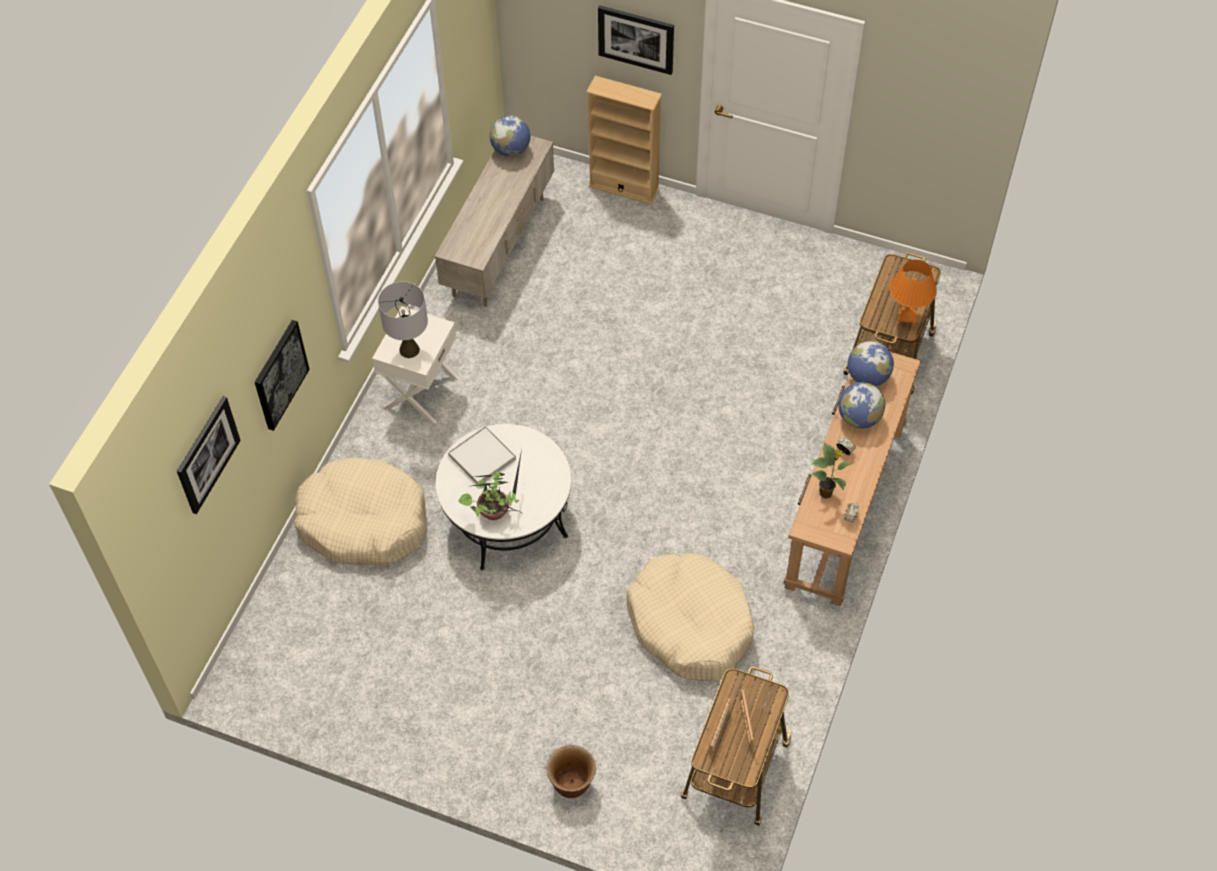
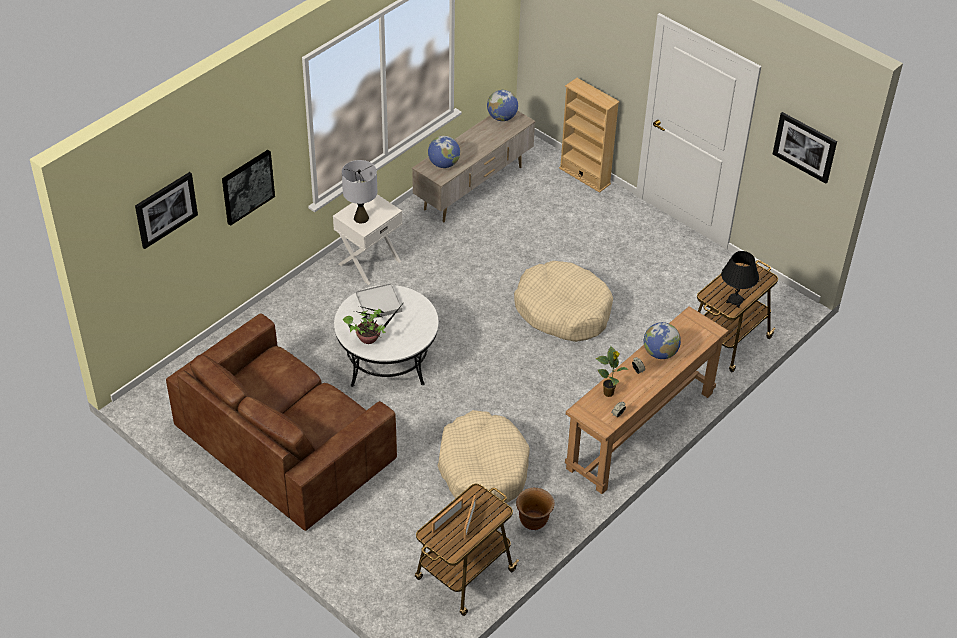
camera: 20 degrees right, 10 degrees down
(363, 521) = (285, 330): beige dog bed -> beige dog bed (563, 310)
(437, 678) = (283, 444): none -> brown sofa
(571, 783) = (342, 542): brown planter -> brown planter (533, 521)
(636, 39) = (607, 52): picture -> picture (805, 147)
(867, 377) = (681, 329): globe -> globe (444, 164)
(907, 316) = (735, 301): orange table lamp -> black table lamp

